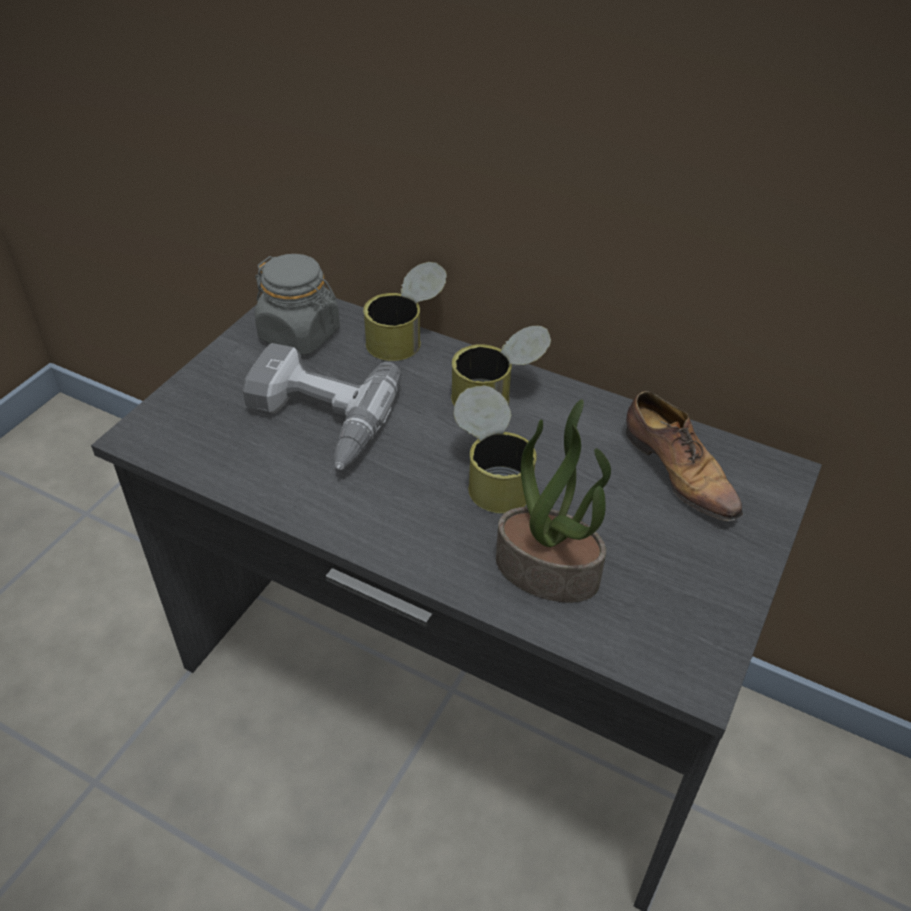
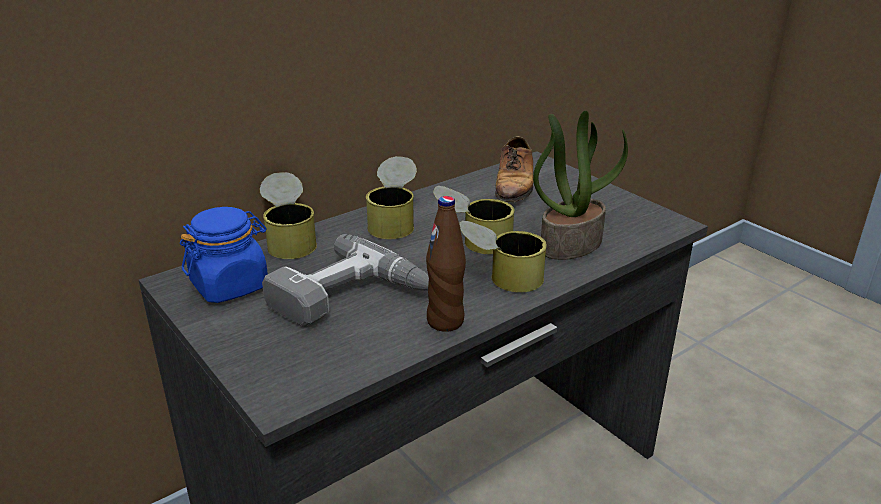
camera: 65 degrees left, 15 degrees down
(300, 335) = (230, 285): grey jar -> blue jar
(307, 504) = (445, 321): none -> brown bottle
(419, 524) = (501, 279): none -> can
(678, 471) = (514, 186): shoe -> shoe turned 105 degrees clockwise

